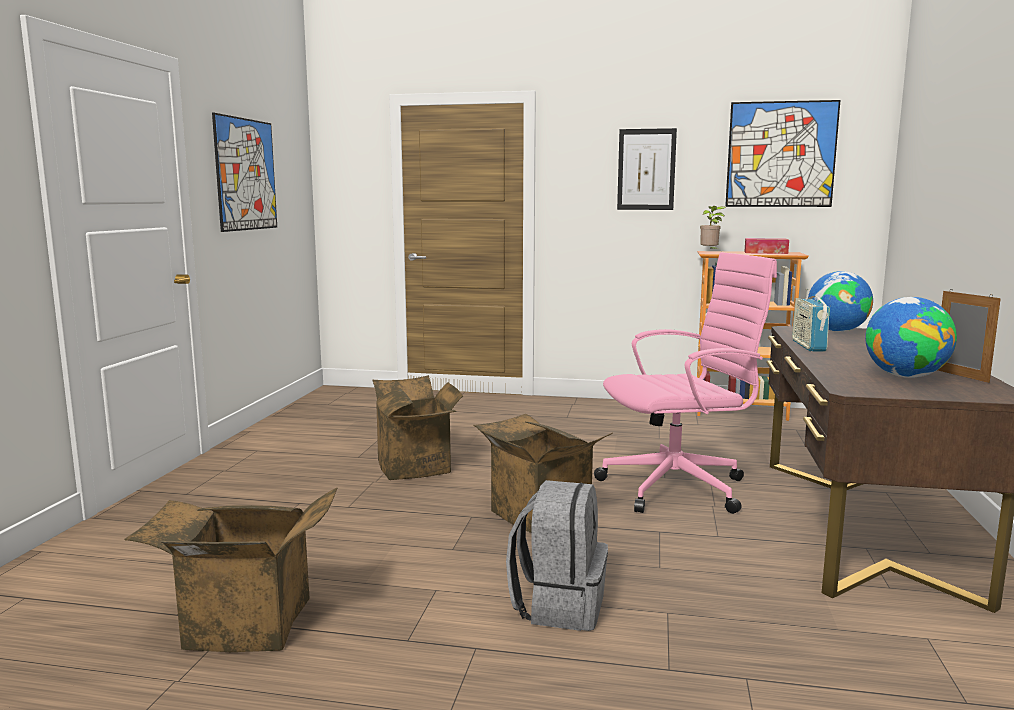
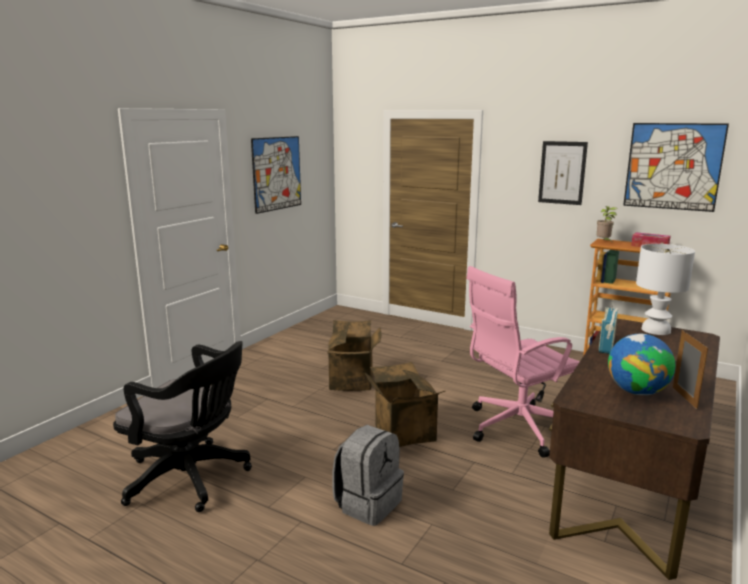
camera: 20 degrees right, 5 degrees up
(244, 627) = (191, 478): cardboard box -> black office chair
(679, 487) = (516, 428): pink office chair -> pink office chair turned 150 degrees clockwise
(836, 331) = (655, 330): globe -> white table lamp

